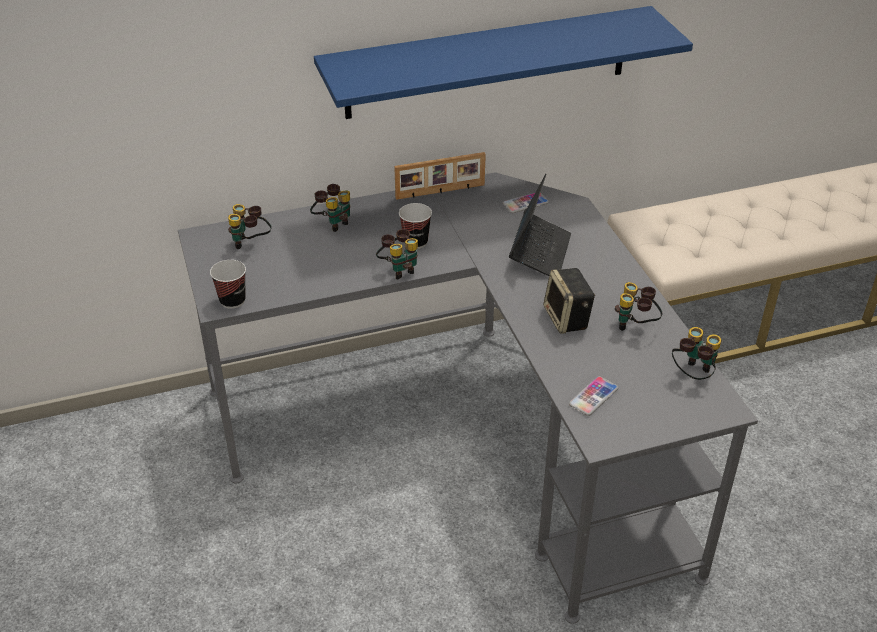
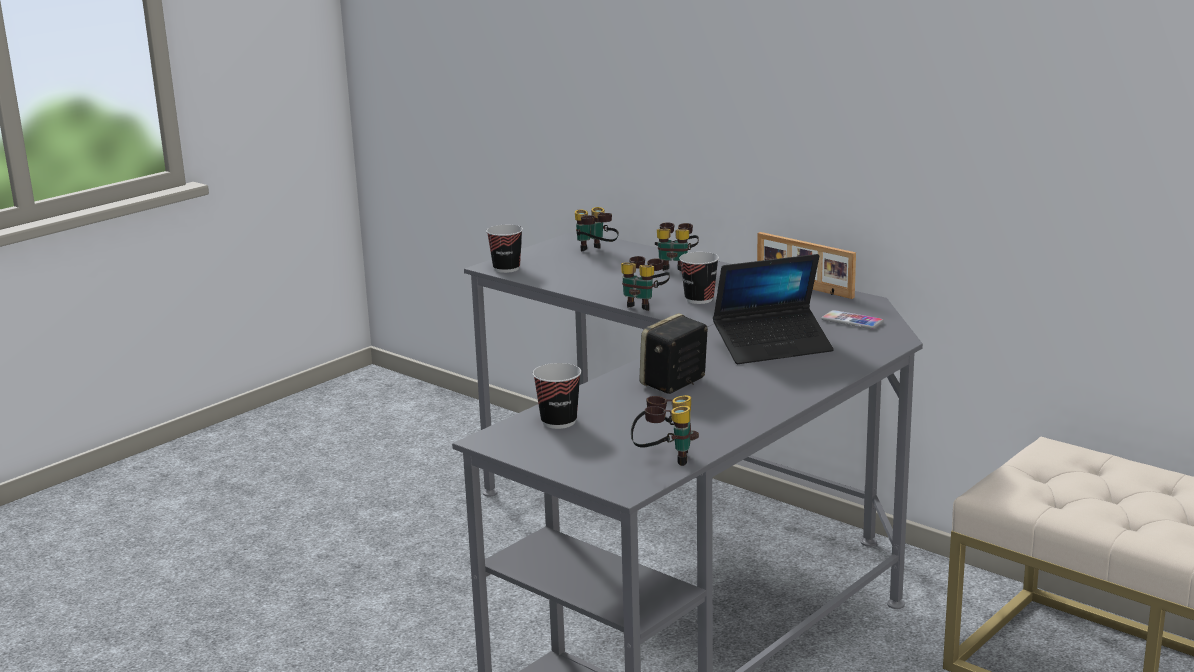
camera: 60 degrees right, 20 degrees down
(488, 62) = (889, 142): blue shelf -> none
(593, 397) = (559, 422): phone -> cup
(635, 326) = (711, 415): binoculars -> none

